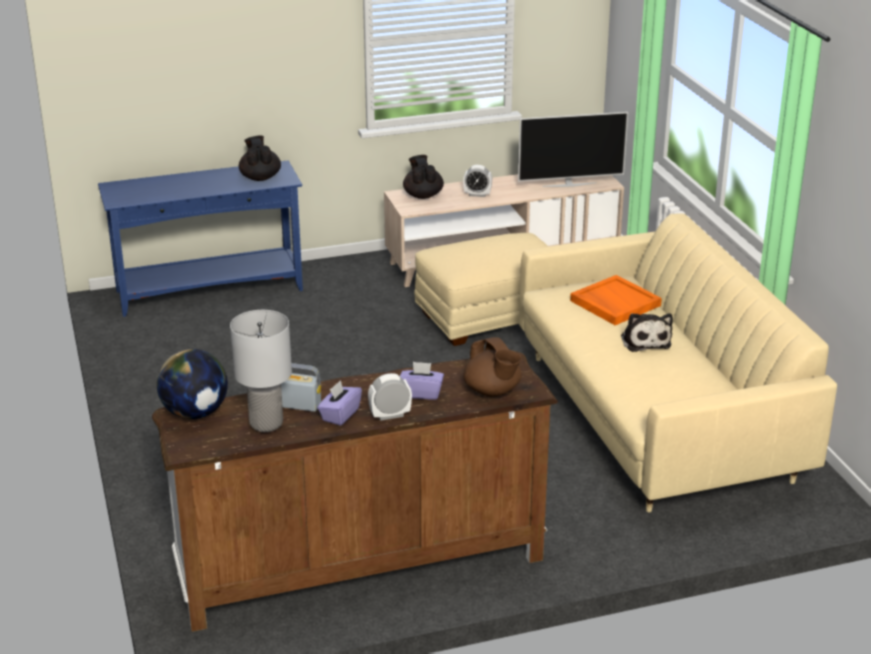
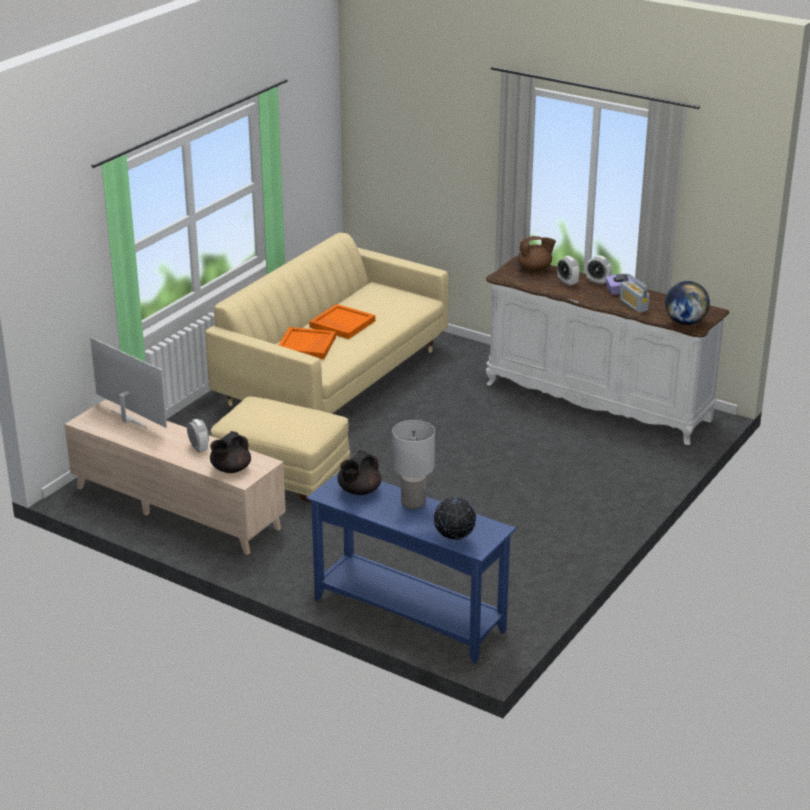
camera: 130 degrees left, 0 degrees up
(136, 183) = (454, 541): none -> globe
(266, 426) = (660, 302): grey table lamp -> grey table lamp (413, 505)
(421, 393) = (567, 282): purple tissue box -> alarm clock
(493, 391) = (535, 269): brown teapot -> brown teapot turned 60 degrees clockwise
(645, 340) = (341, 324): plush toy -> orange tray

